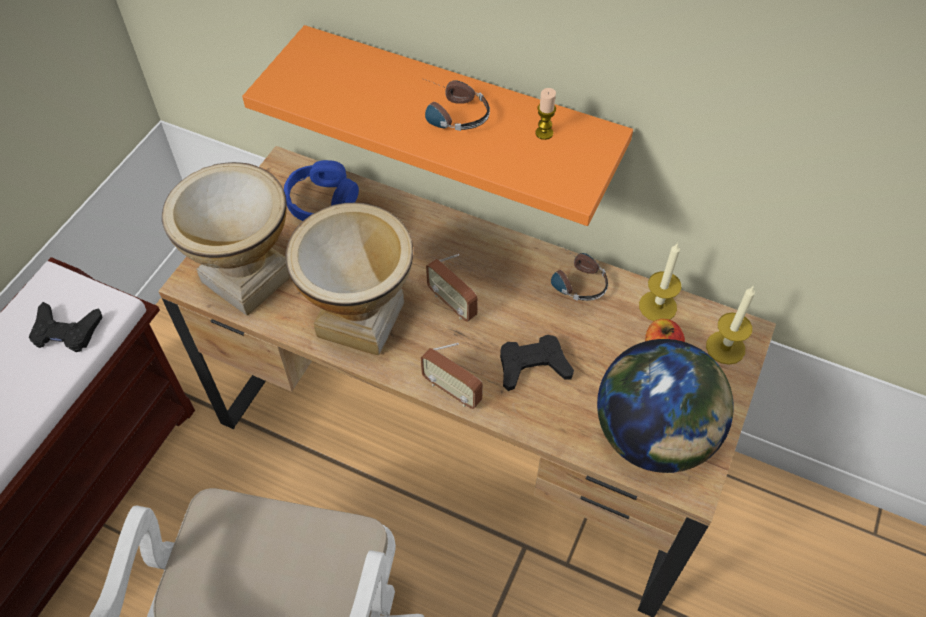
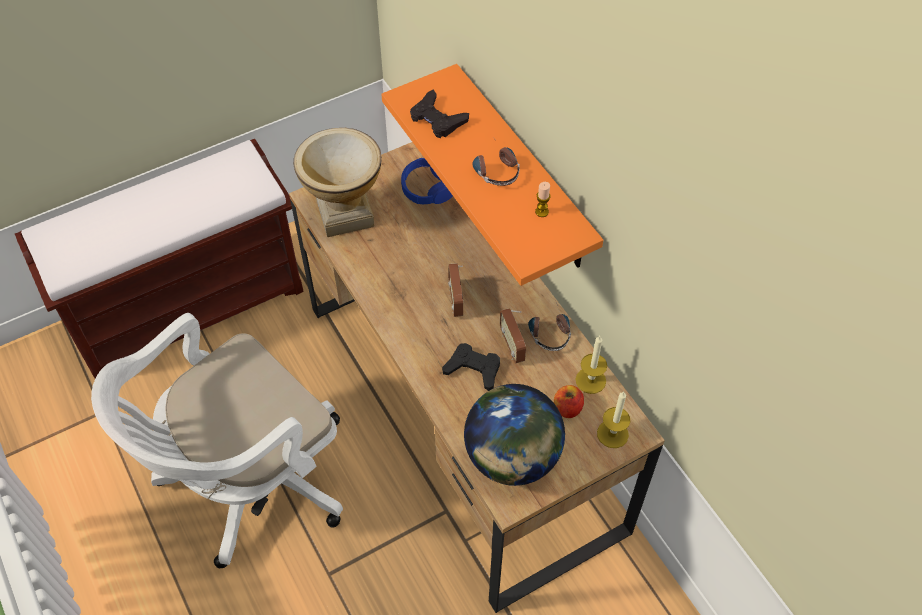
camera: 35 degrees right, 0 degrees up
(66, 331) = (229, 190): black game controller -> black game controller (437, 119)
(360, 320) = (391, 278): vase -> none
(452, 390) = (411, 354): radio -> radio (512, 345)

